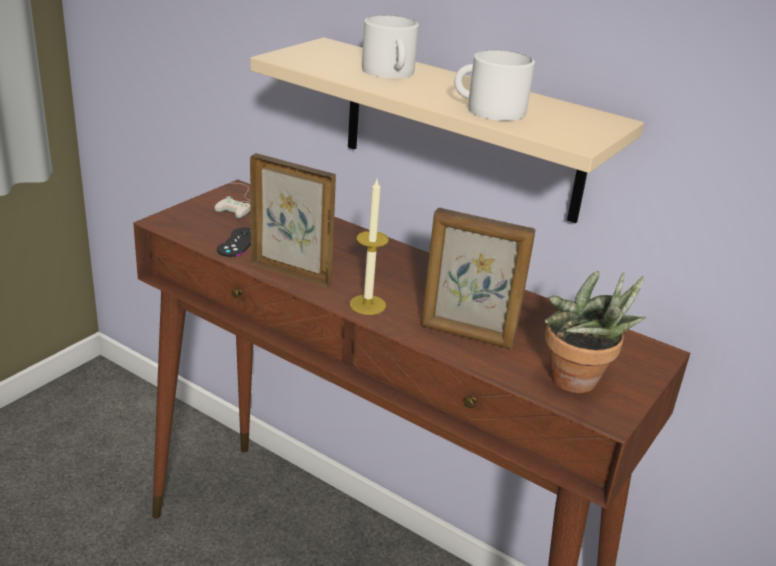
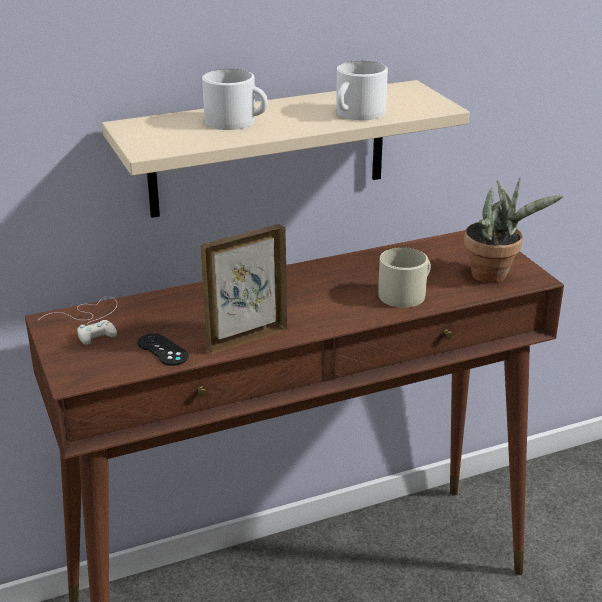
camera: 55 degrees left, 0 degrees up
(367, 305) = (329, 319): candle -> none
(467, 335) = (406, 293): picture frame -> beige mug

